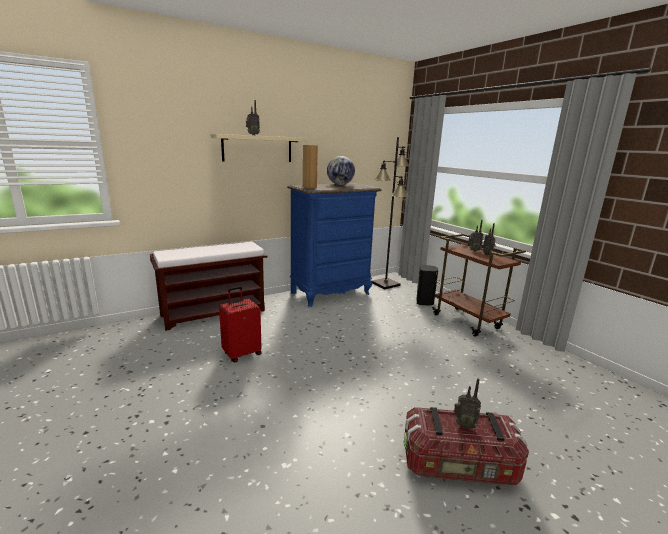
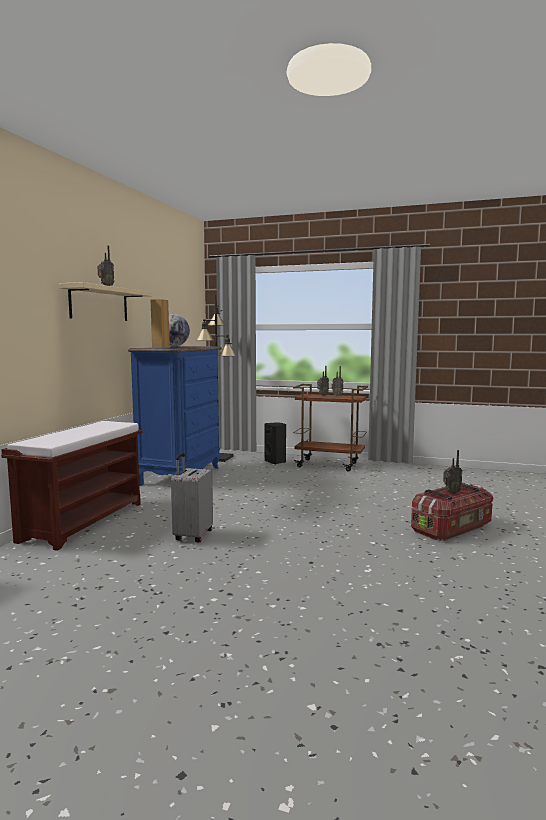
camera: 40 degrees left, 10 degrees down
(242, 354) = (192, 536): red suitcase -> grey suitcase

